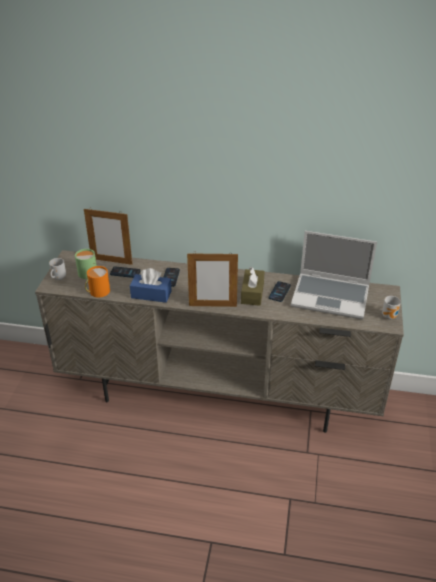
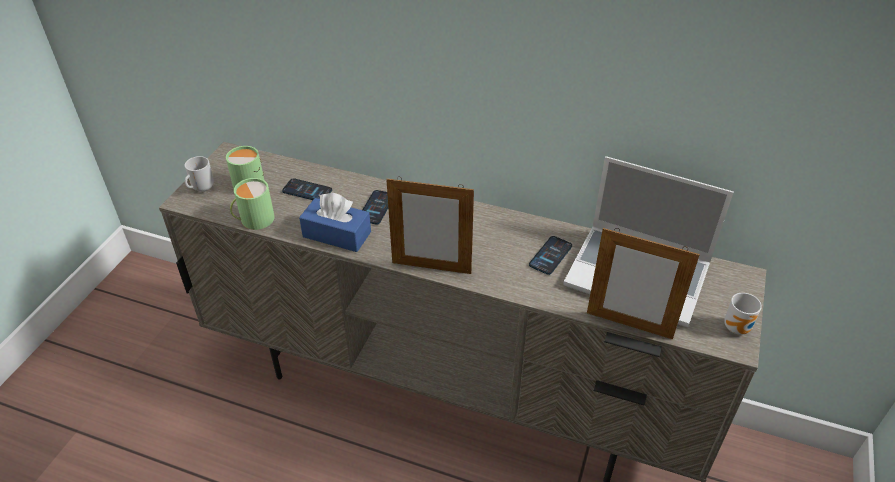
camera: 10 degrees right, 5 degrees up
(97, 292) = (253, 219): orange mug -> green mug
(111, 261) = (292, 169): picture frame -> picture frame (629, 325)
(252, 293) = (503, 252): brown tissue box -> none

